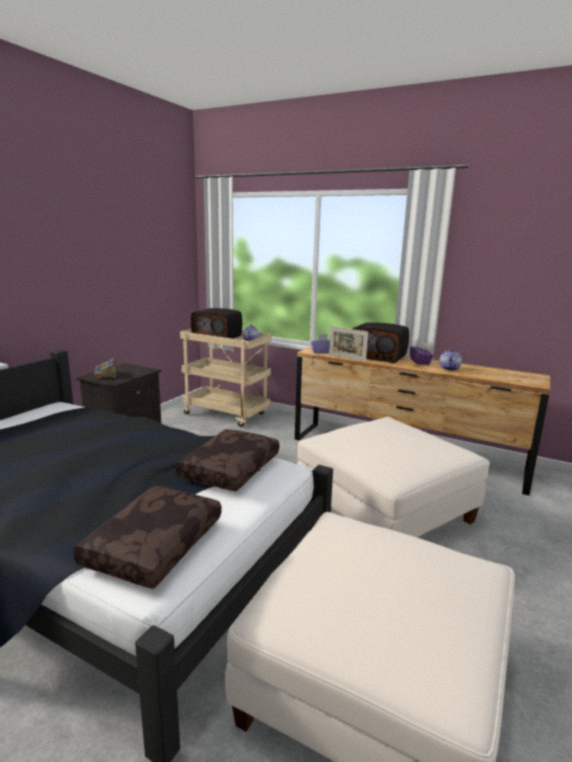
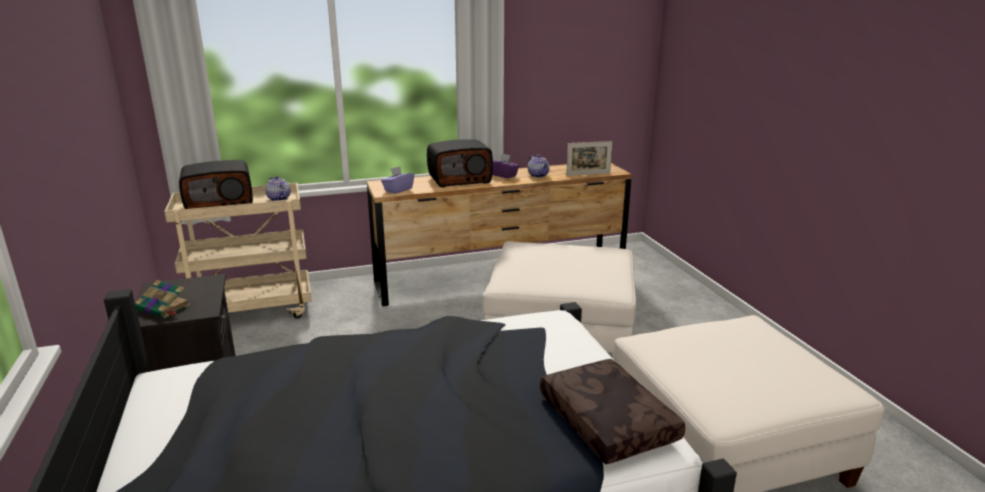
camera: 45 degrees left, 5 degrees up
(229, 468) = (521, 339): brown pillow -> none
(347, 358) = (437, 190): picture frame -> picture frame (588, 174)

